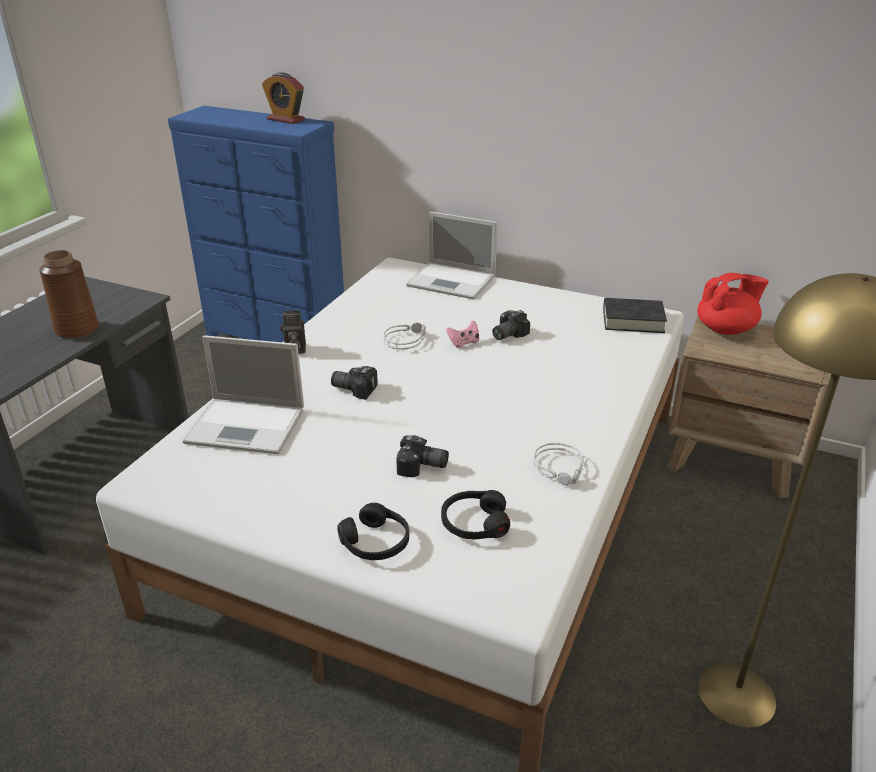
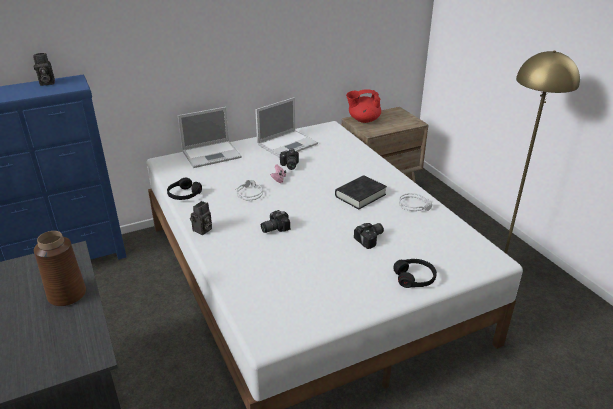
camera: 50 degrees left, 0 degrees up
(248, 426) = (261, 278): laptop -> laptop (288, 144)
(286, 119) = (46, 83): alarm clock -> camera
(474, 523) = (429, 245): black headphones -> black headphones (184, 194)
(633, 320) = (326, 133): black book -> black book (360, 195)
(726, 329) = (363, 120): red teapot -> red teapot turned 120 degrees counterclockwise

